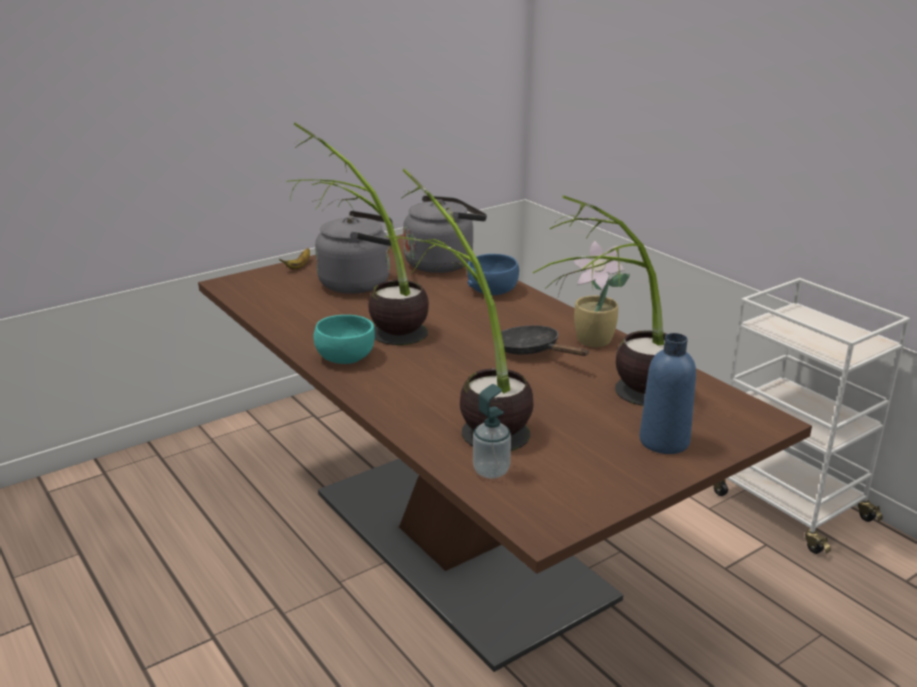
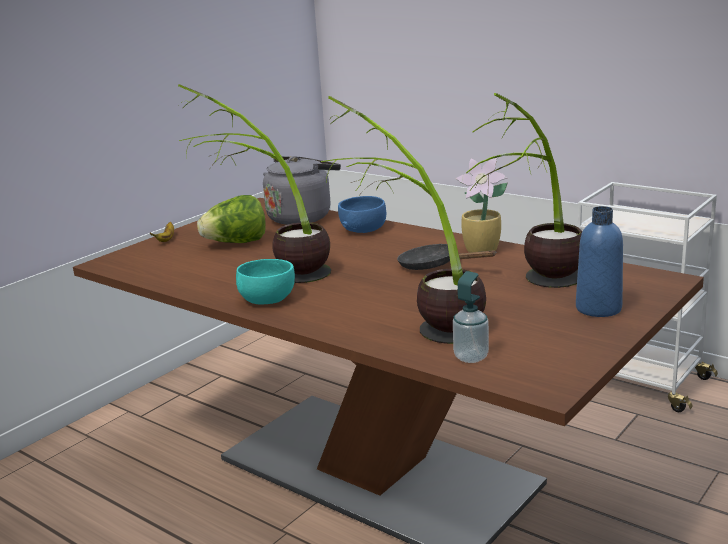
camera: 15 degrees left, 5 degrees down
(360, 283) = (236, 243): grey kettle -> lettuce

